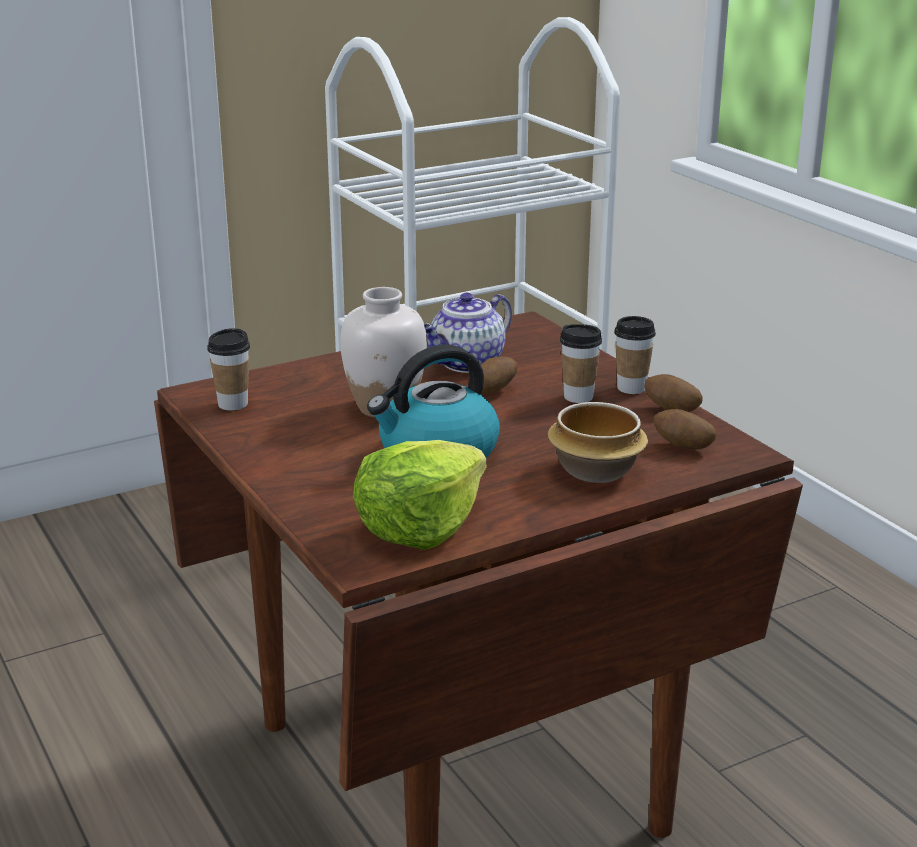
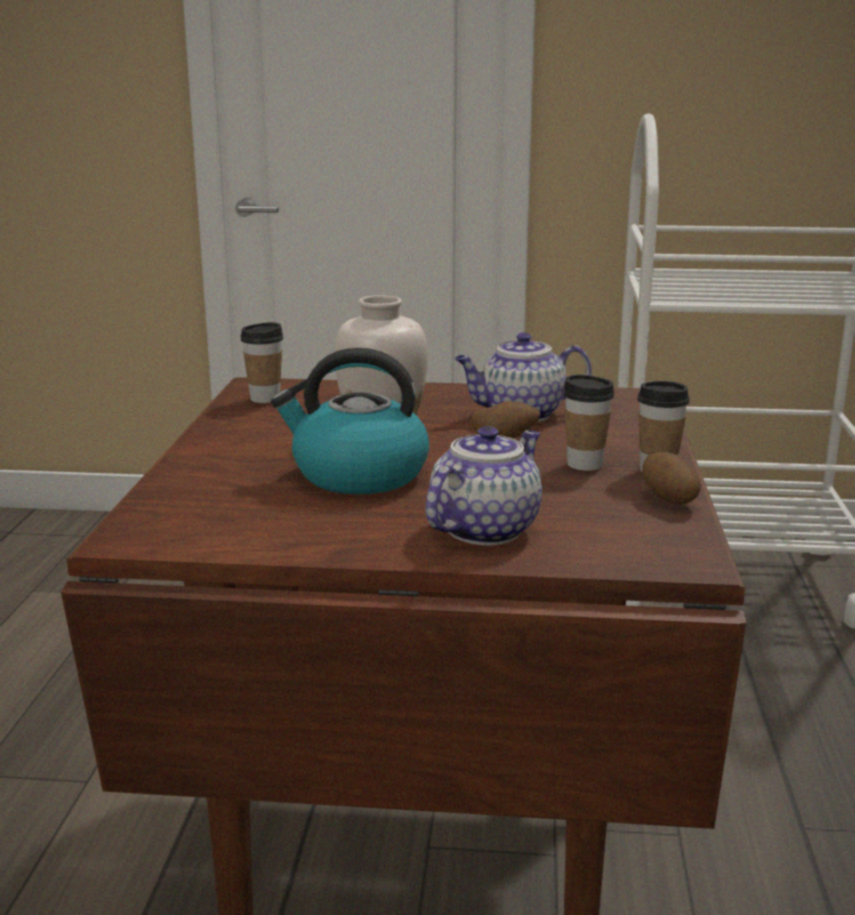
camera: 35 degrees right, 5 degrees down
(420, 526) = (230, 526): lettuce -> none
(594, 470) = (485, 529): bowl -> teapot
(682, 447) = (621, 535): potato -> none

